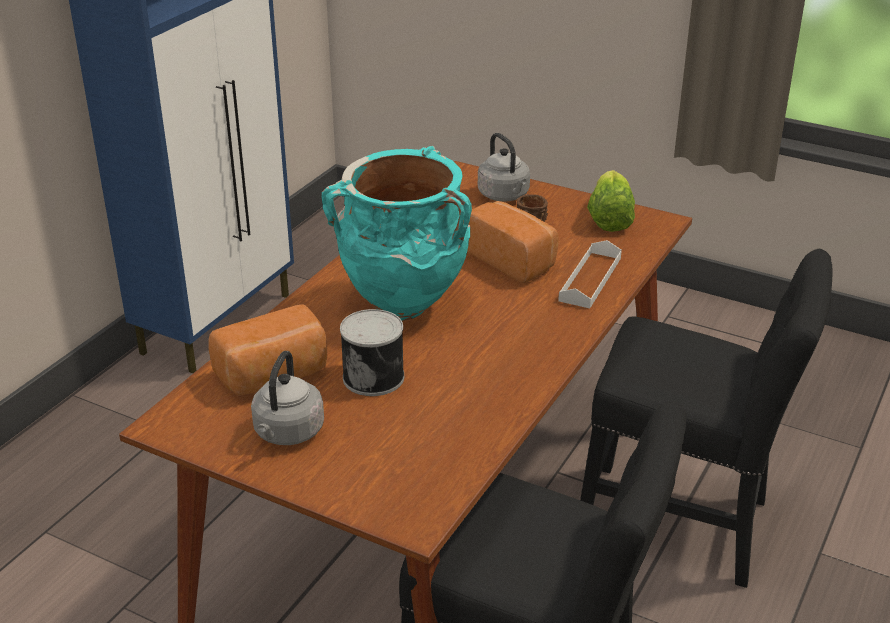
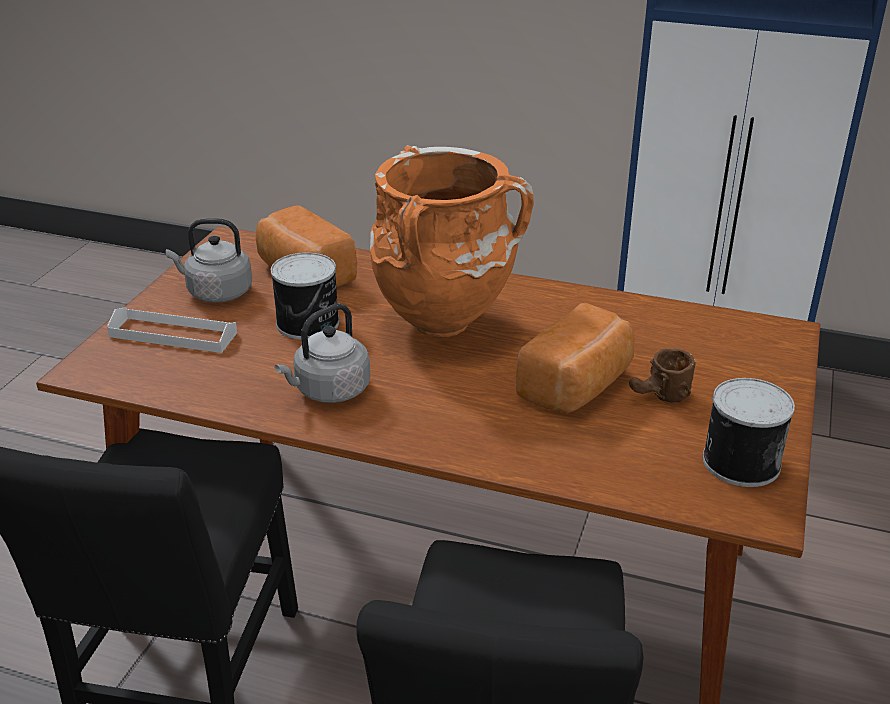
camera: 80 degrees right, 0 degrees up
(405, 306) = (445, 326): turquoise vase -> orange vase
(505, 196) = (745, 368): grey kettle -> grey kettle (329, 391)
(590, 279) = (556, 451): white tray -> white tray (173, 335)
(609, 219) = (739, 461): lettuce -> can

